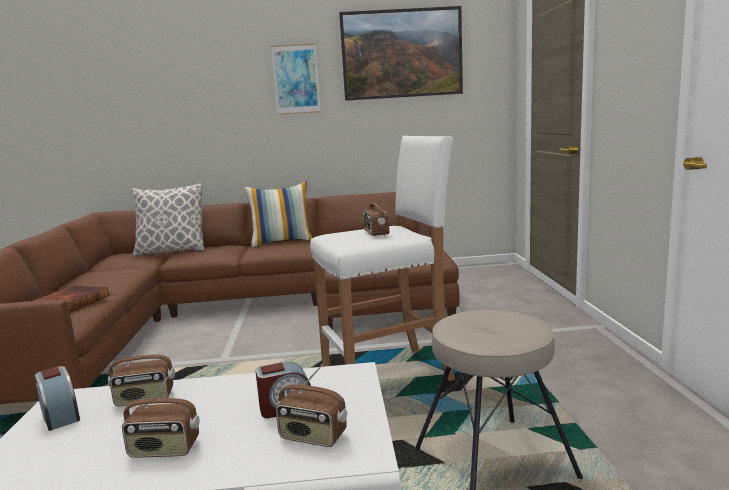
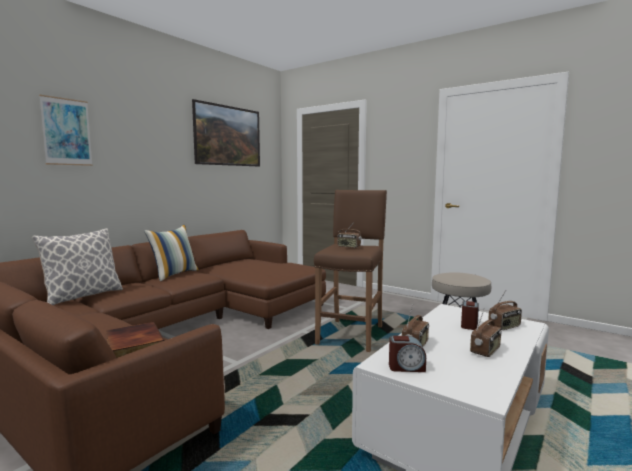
camera: 50 degrees left, 5 degrees down
(296, 79) = (161, 143): picture -> picture (66, 132)
(388, 375) = (351, 335): white stool -> brown stool

